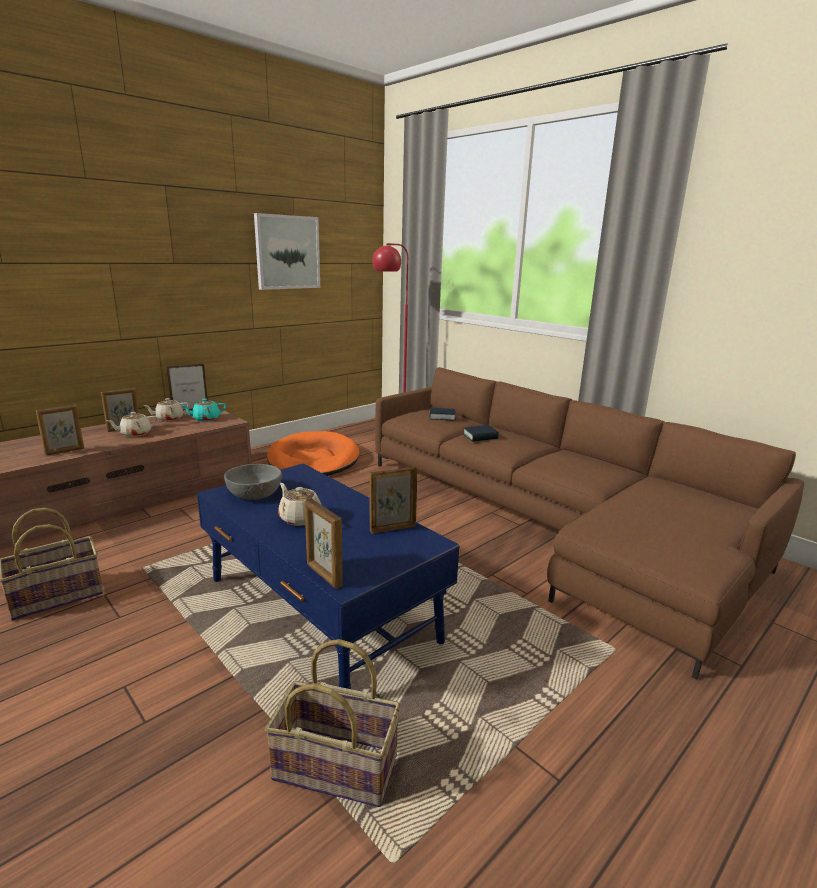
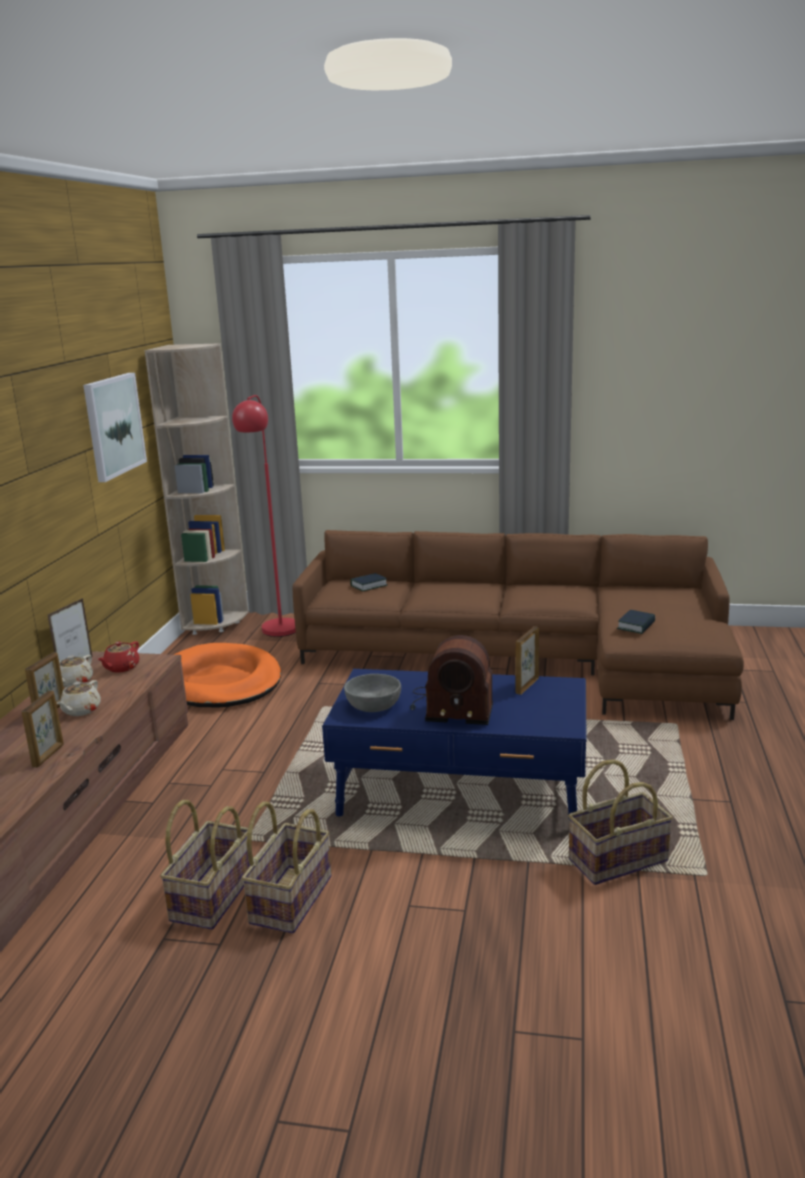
camera: 35 degrees left, 0 degrees up
(82, 627) = (290, 899): none -> basket
(205, 419) = (121, 668): turquoise teapot -> red teapot
(300, 518) = (450, 706): beige teapot -> radio
(323, 575) = (545, 730): picture frame -> none
(368, 427) = (215, 627): none -> beige bookcase
(480, 437) = (438, 594): book -> book (636, 626)

